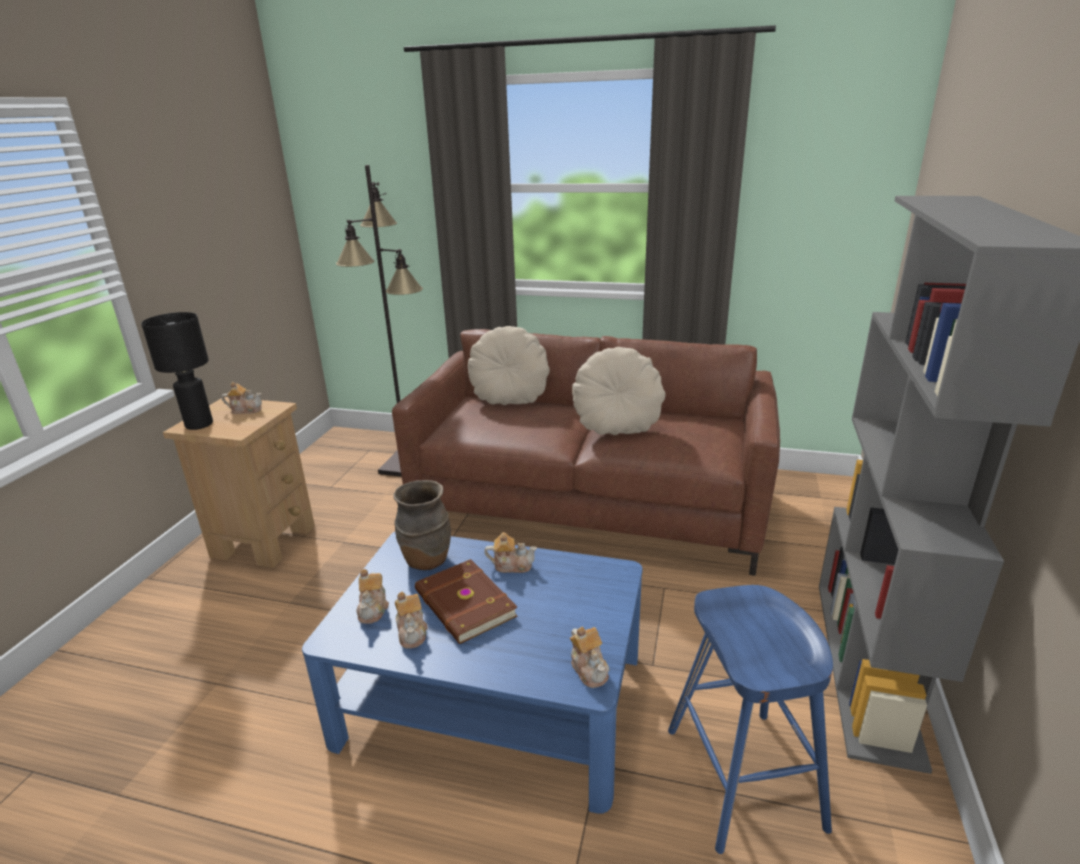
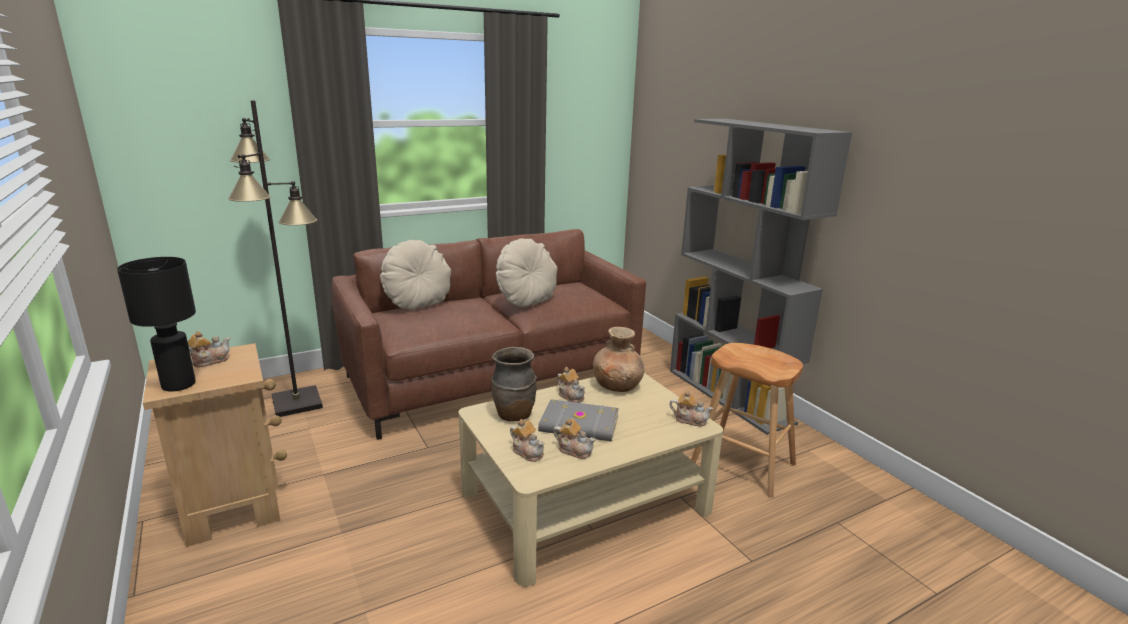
camera: 45 degrees left, 5 degrees down
(464, 605) = (579, 425): brown book -> grey book
(492, 697) = (585, 501): blue coffee table -> beige coffee table
(512, 565) = (571, 396): teapot -> teapot turned 90 degrees clockwise
(579, 577) = (617, 386): none -> brown vase
(742, 776) = (742, 464): blue stool -> brown stool

